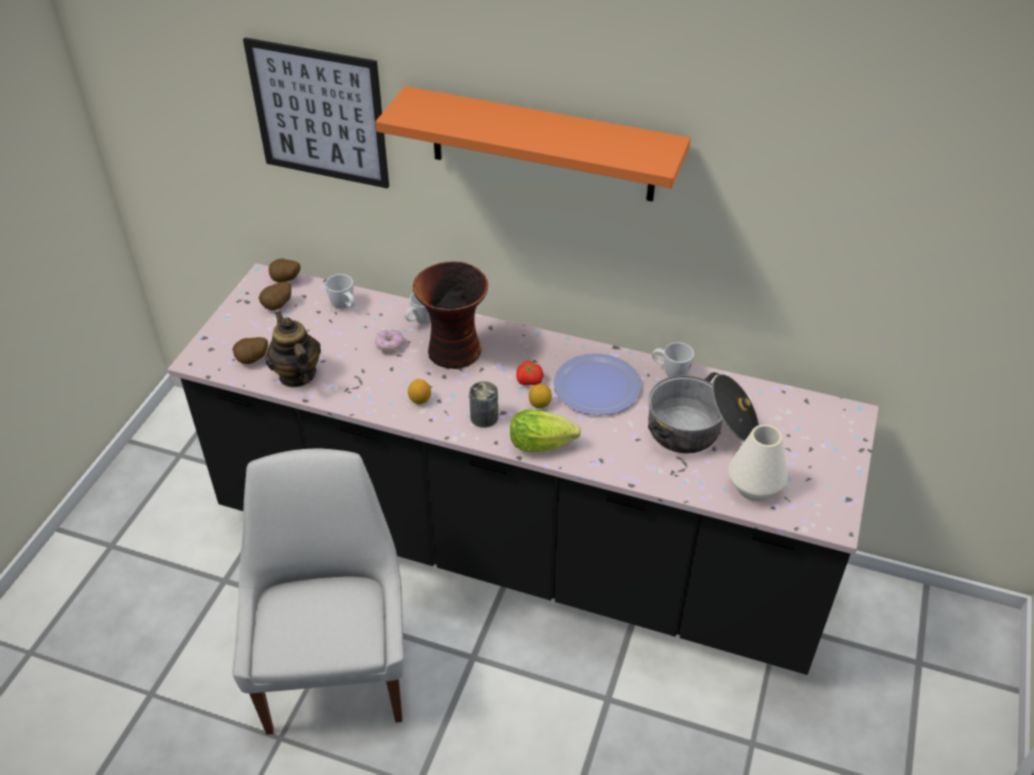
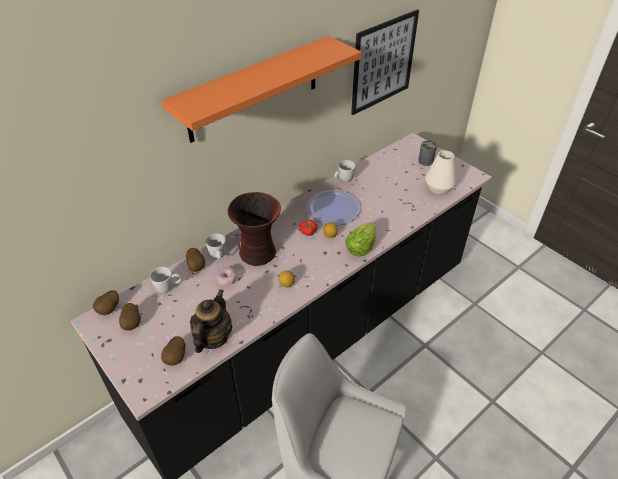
camera: 60 degrees left, 0 degrees up
(297, 375) = (213, 338): teapot -> teapot turned 105 degrees clockwise
(319, 114) = (97, 164): picture -> picture (383, 62)
(393, 312) = (197, 266): none -> potato
(484, 417) = (323, 262): can -> can (425, 161)
(700, 429) = (390, 188): cooking pot -> none

